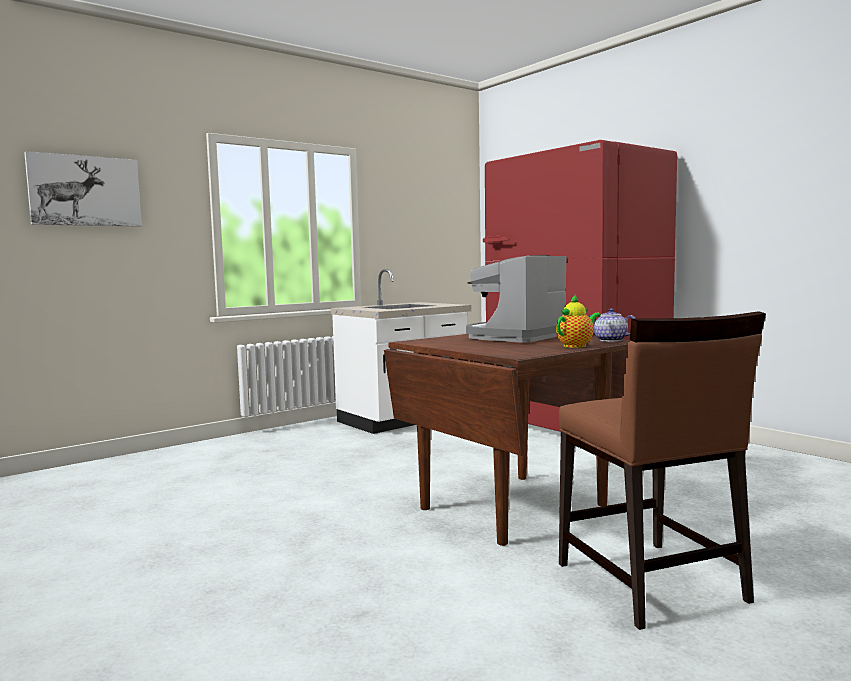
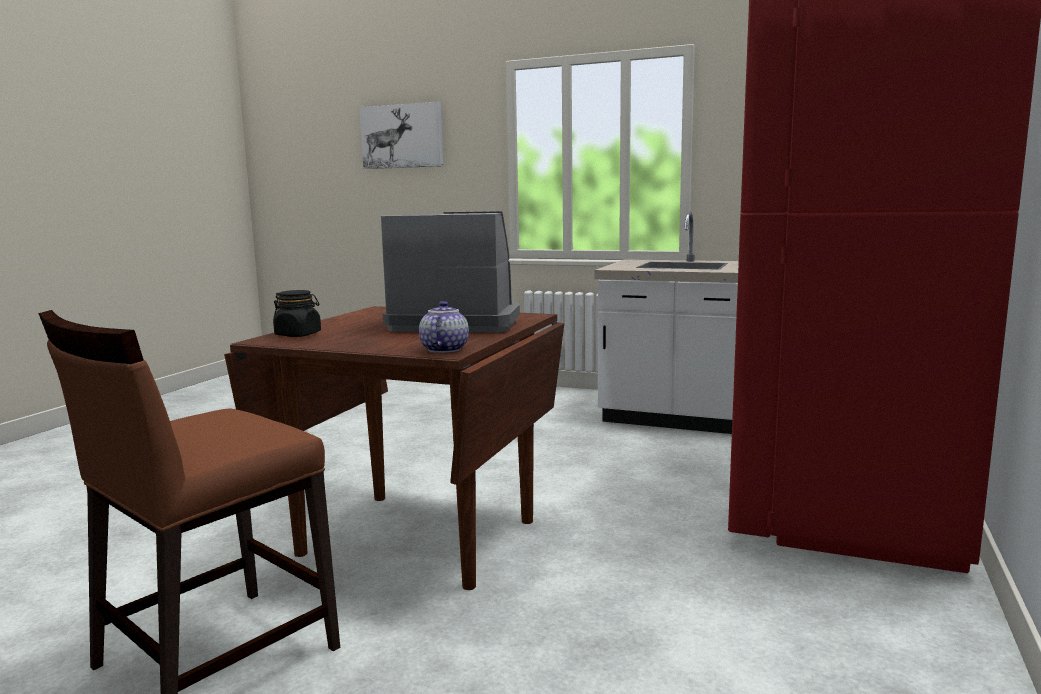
camera: 60 degrees right, 5 degrees up
(505, 351) = (298, 334): none -> black jar
(576, 346) = (367, 346): teapot -> none

